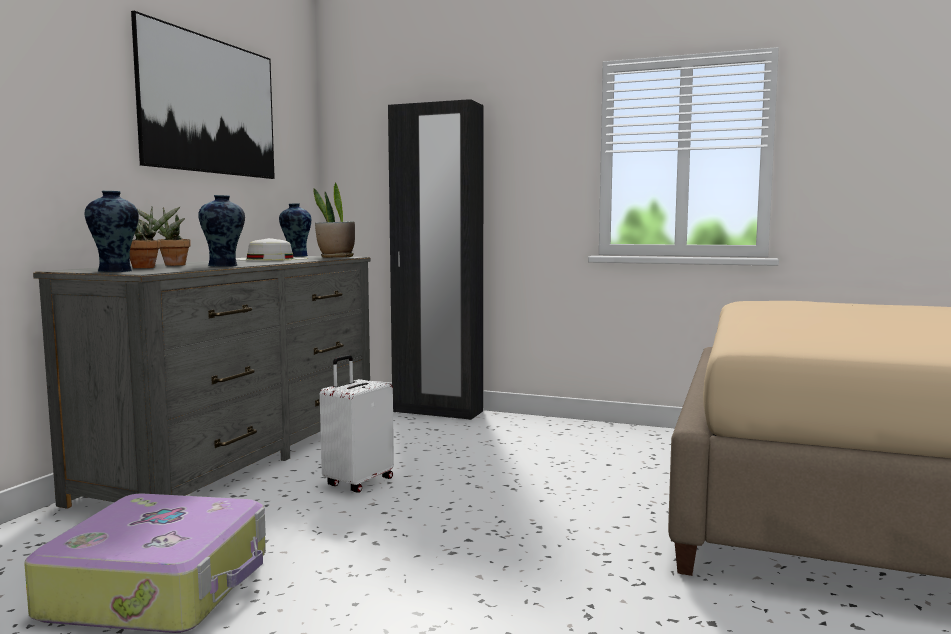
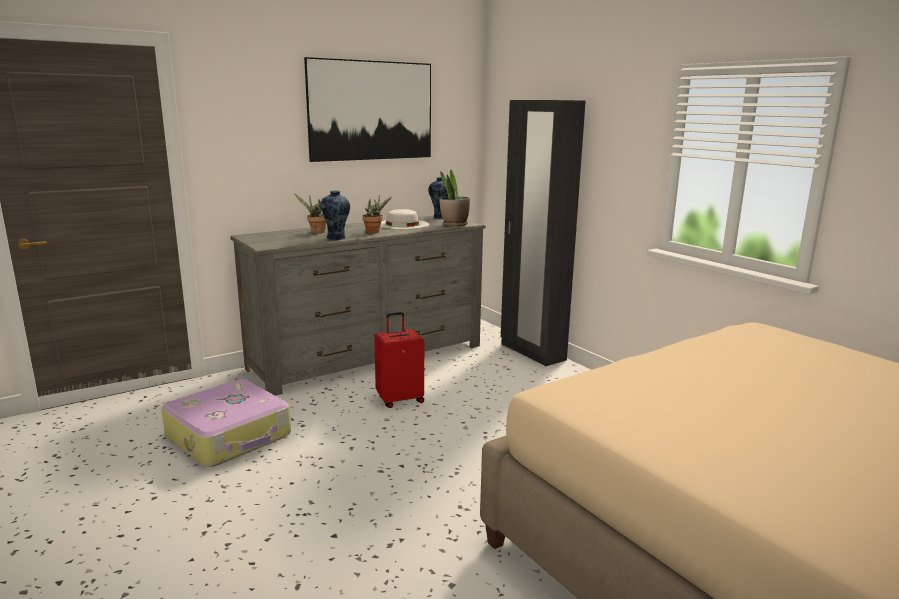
camera: 35 degrees right, 10 degrees up
(115, 271) = (260, 242): vase -> none
(147, 267) = (292, 236): potted plant -> potted plant (375, 232)
(358, 482) = (400, 399): white suitcase -> red suitcase

